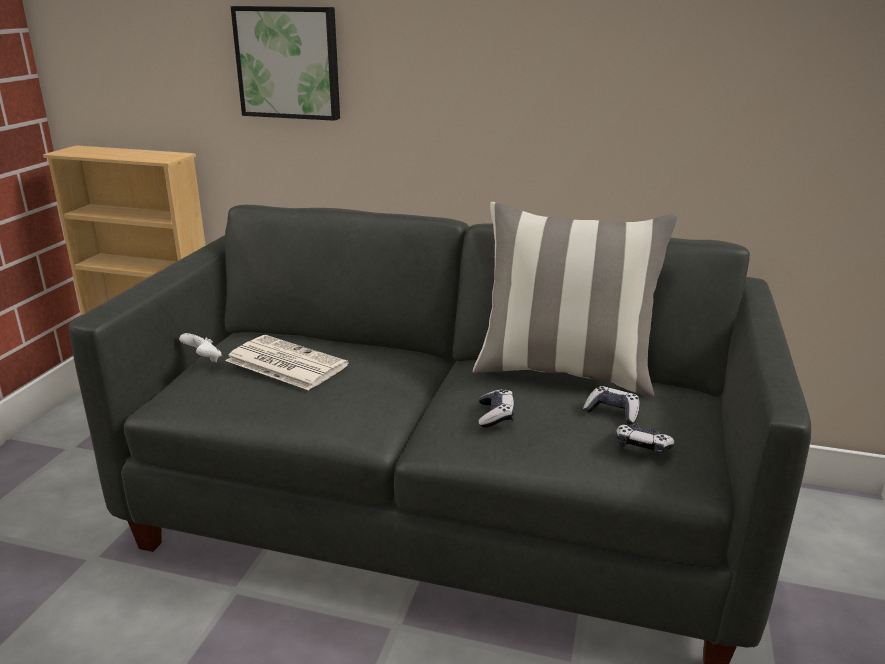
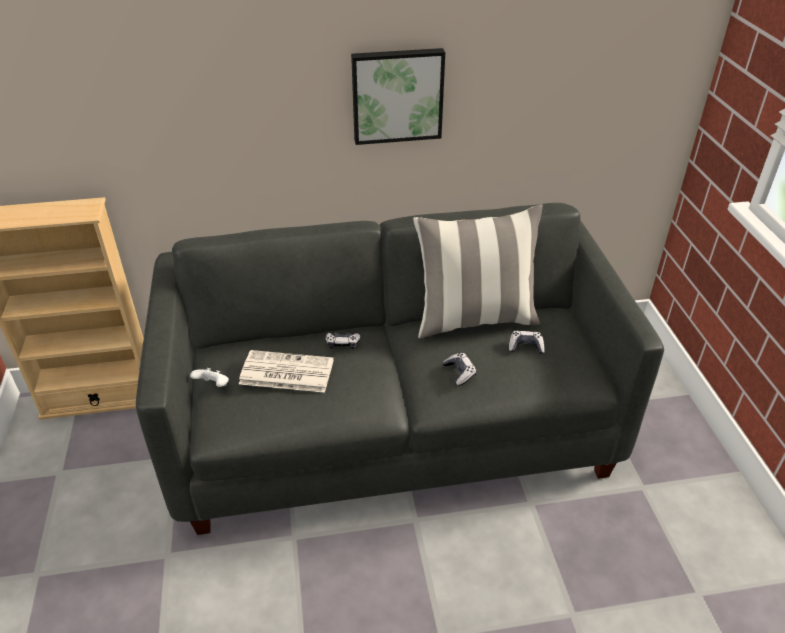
camera: 25 degrees left, 15 degrees up
(289, 62) = (192, 111): picture -> picture (397, 95)
(642, 446) = (557, 369): game controller -> game controller (342, 344)

